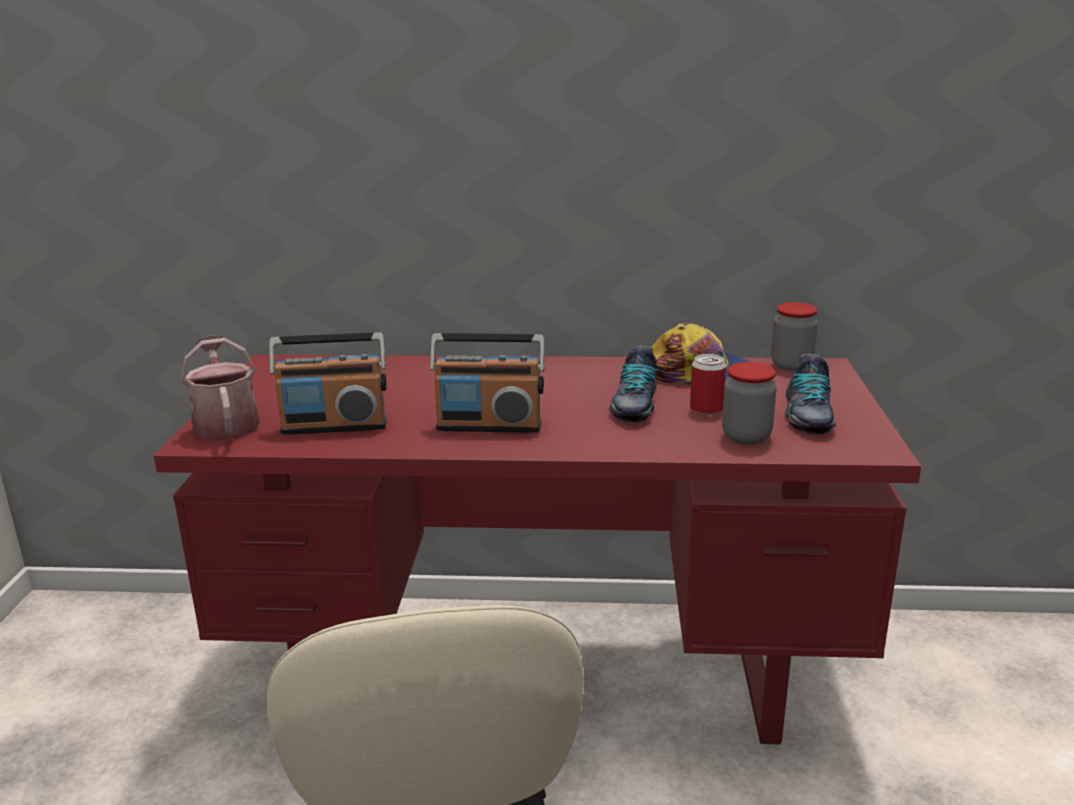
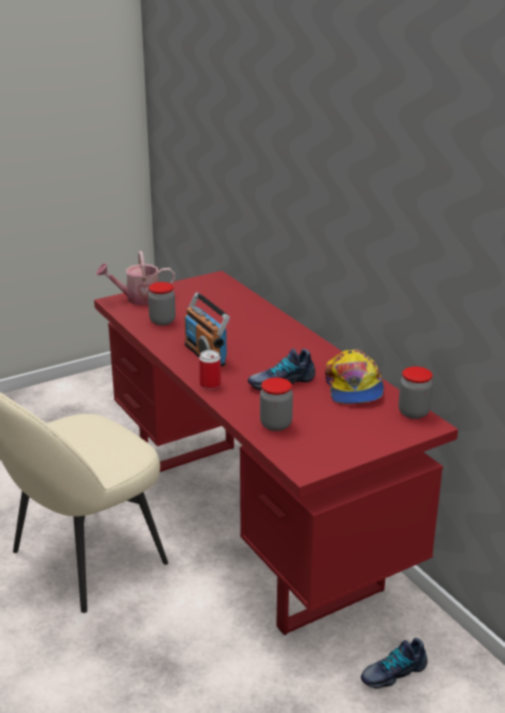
camera: 55 degrees right, 5 degrees up
(225, 423) = (138, 299): watering can -> watering can turned 135 degrees counterclockwise
(334, 426) = (162, 321): radio -> jar
(706, 409) = (300, 403): can -> can (210, 384)
(807, 415) = (332, 436): shoe -> shoe (393, 672)

